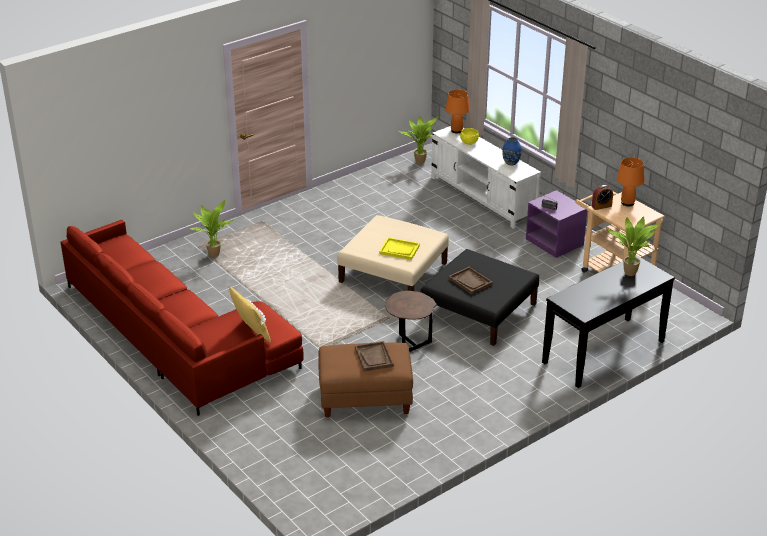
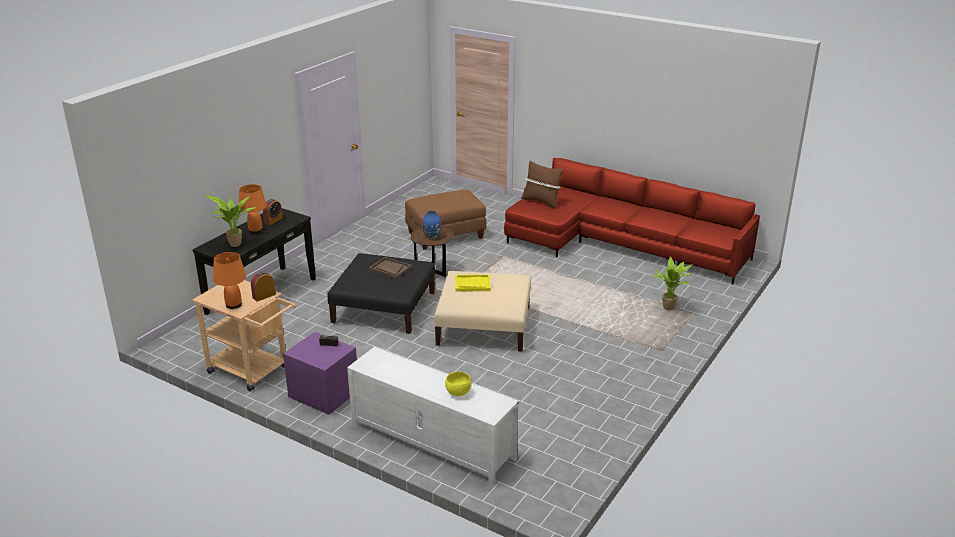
camera: 160 degrees right, 5 degrees down
(251, 333) = (541, 201): yellow pillow -> brown pillow
(374, 357) = (438, 200): brown tray -> none
(420, 161) = (549, 486): potted plant -> none
(456, 130) = (486, 411): orange table lamp -> orange table lamp (256, 230)
(510, 162) = (389, 372): blue vase -> blue vase (432, 237)
(588, 299) = (273, 220): none -> alarm clock

